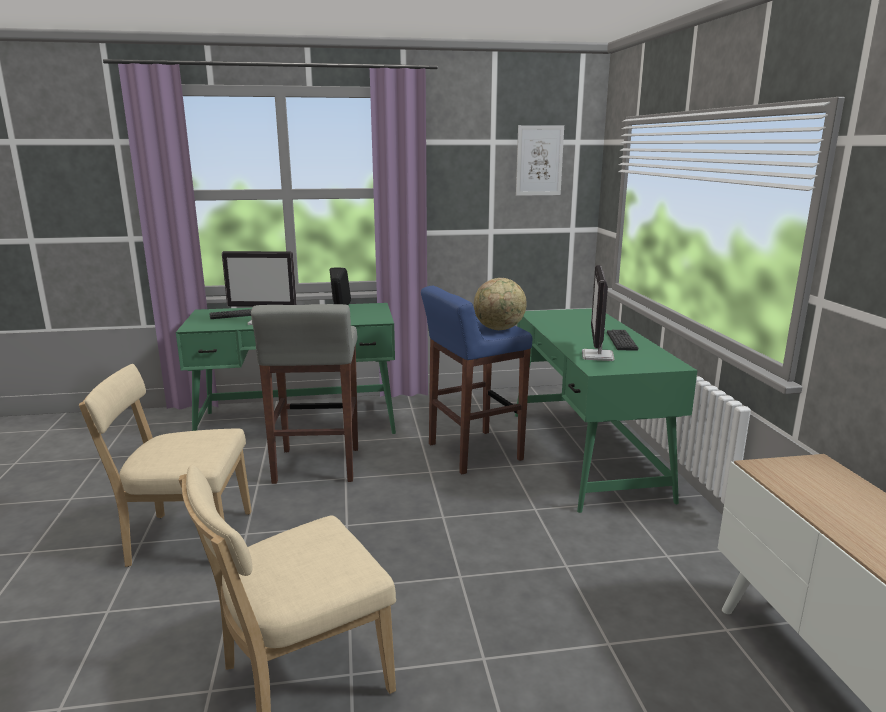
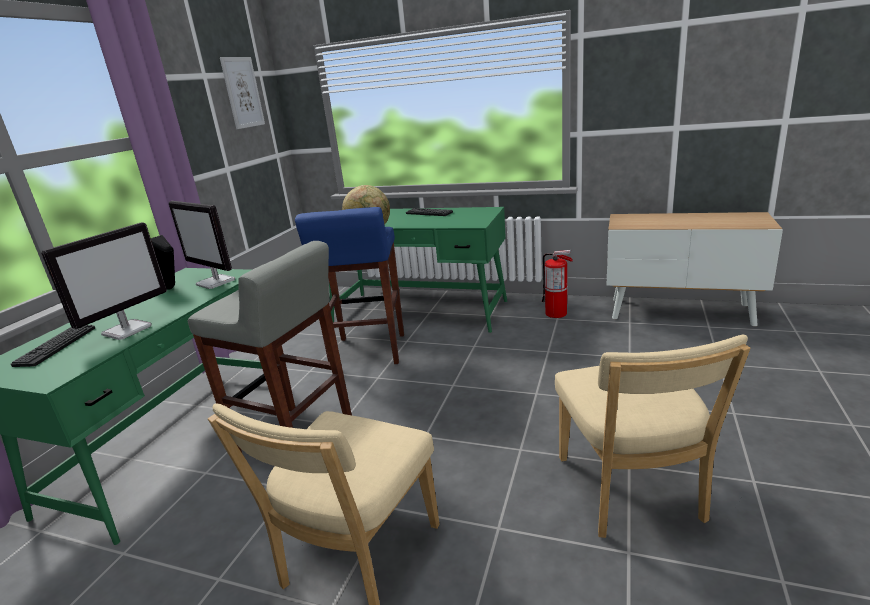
camera: 60 degrees left, 5 degrees up
(598, 356) = (451, 221): monitor -> monitor (216, 282)
(683, 552) = (556, 313): none -> fire extinguisher

